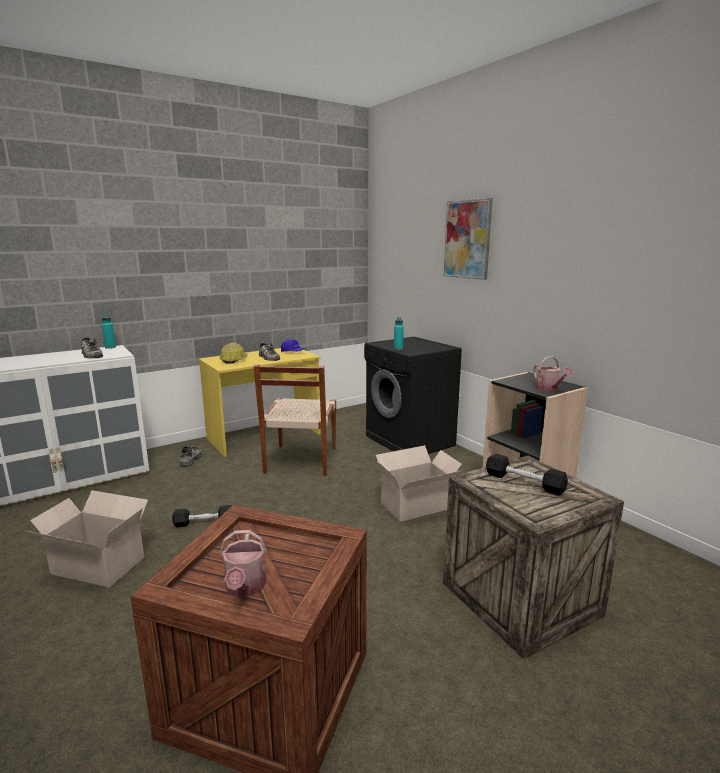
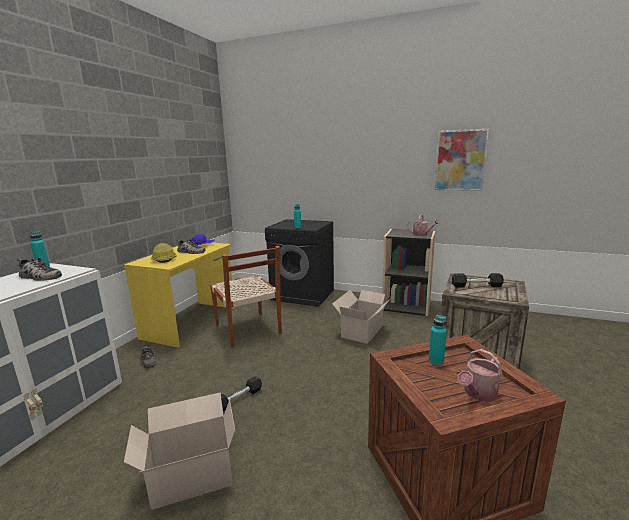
camera: 35 degrees left, 0 degrees up
(244, 588) = (478, 393): watering can -> watering can turned 90 degrees clockwise
(279, 540) = (436, 361): none -> turquoise bottle
(467, 239) = (330, 145): picture -> picture (460, 160)

